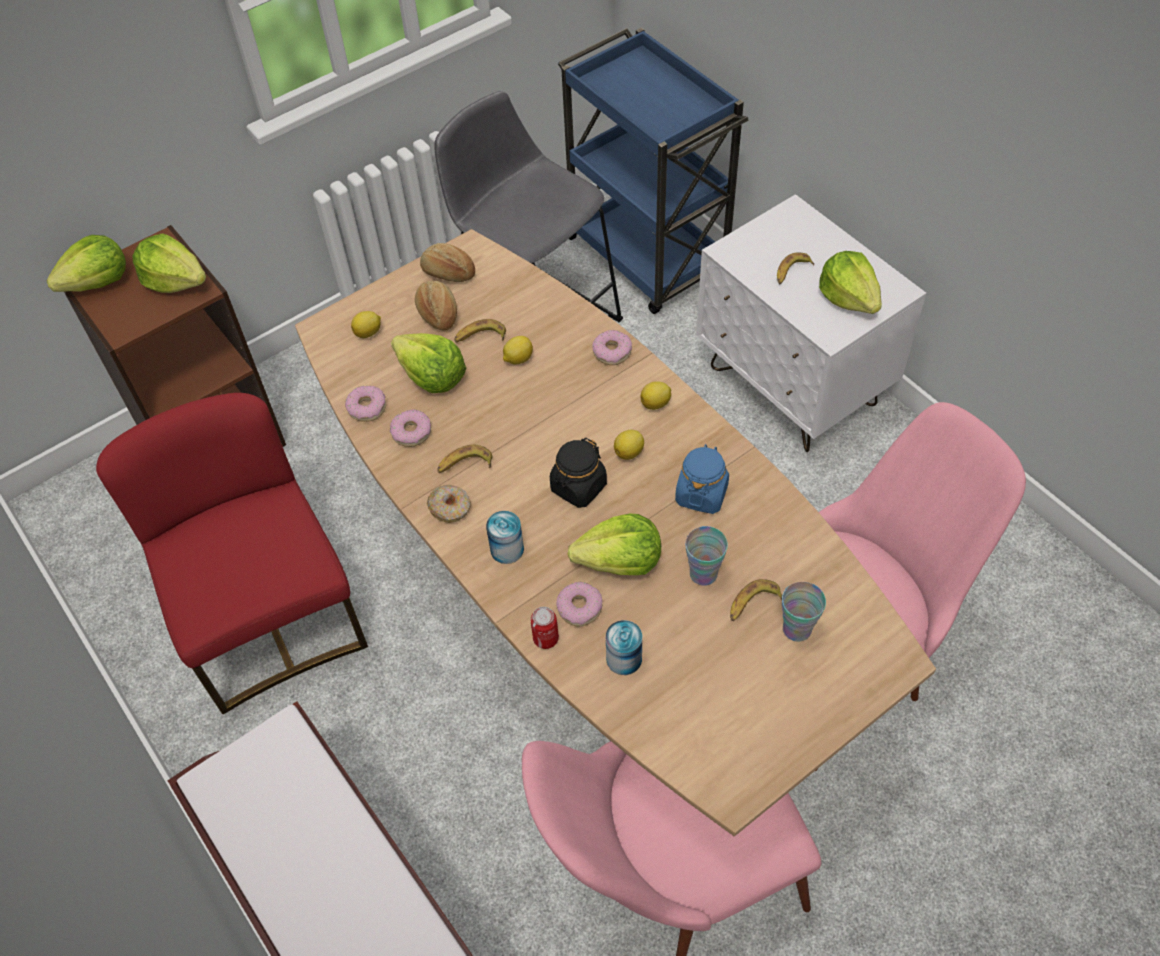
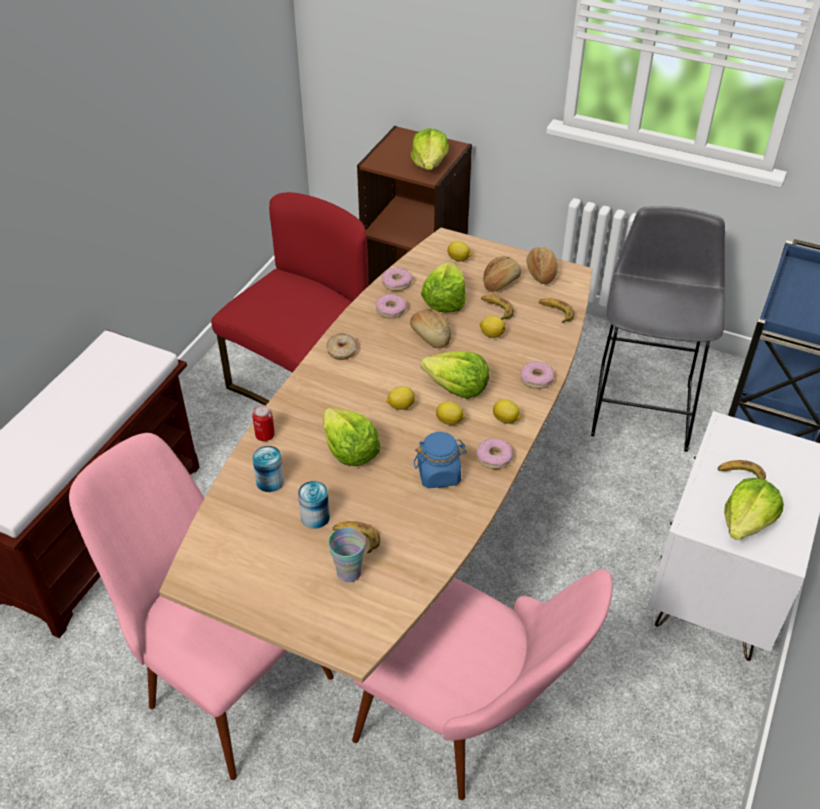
camera: 60 degrees right, 10 degrees down
(98, 282) = (404, 138): lettuce -> lettuce (457, 388)
(465, 465) = (381, 344): banana -> banana (555, 312)
(482, 413) = (430, 336): none -> bread
(507, 549) = (325, 390): can -> can (315, 517)
(578, 487) = (400, 406): black jar -> lemon
(579, 608) = (299, 443): donut -> donut (494, 458)
(703, 574) = (367, 500): cup -> none

